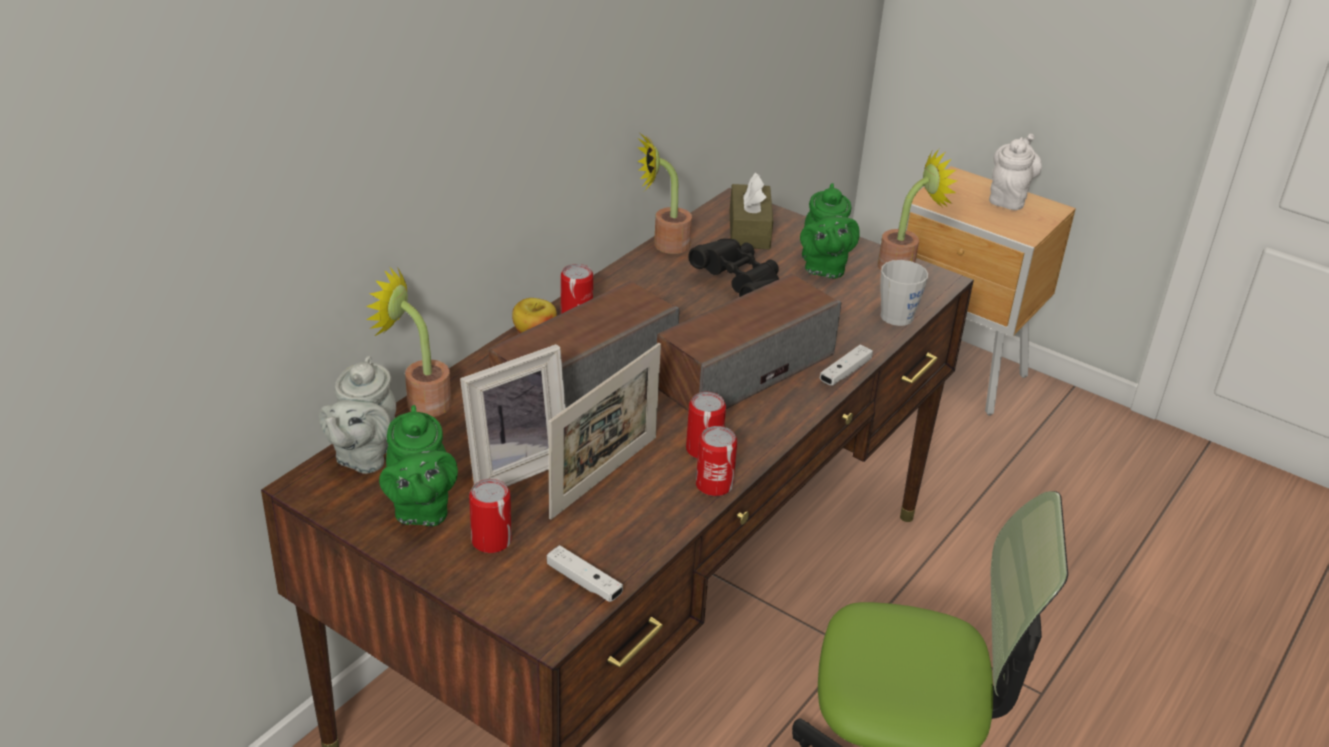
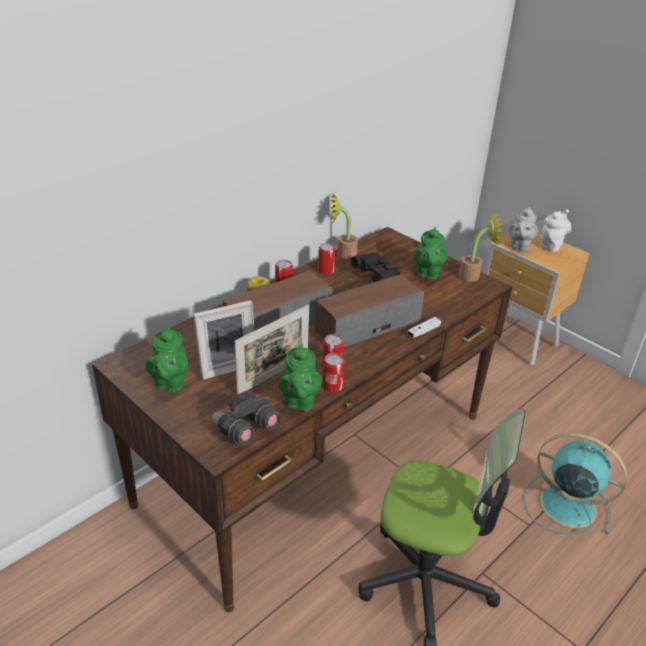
camera: 10 degrees right, 0 degrees up
(363, 456) = (149, 351): grey teapot -> grey teapot (519, 246)
(420, 401) = (187, 326): potted plant -> none
(491, 541) = (202, 403): can -> can (326, 270)
(584, 582) = (245, 431): white game controller -> grey binoculars
(663, 518) = (299, 401): none -> green teapot
(749, 230) = (391, 250): brown tissue box -> none
(900, 313) = (464, 301): grey mug -> none
(1093, 650) = (565, 504): none -> turquoise fan

